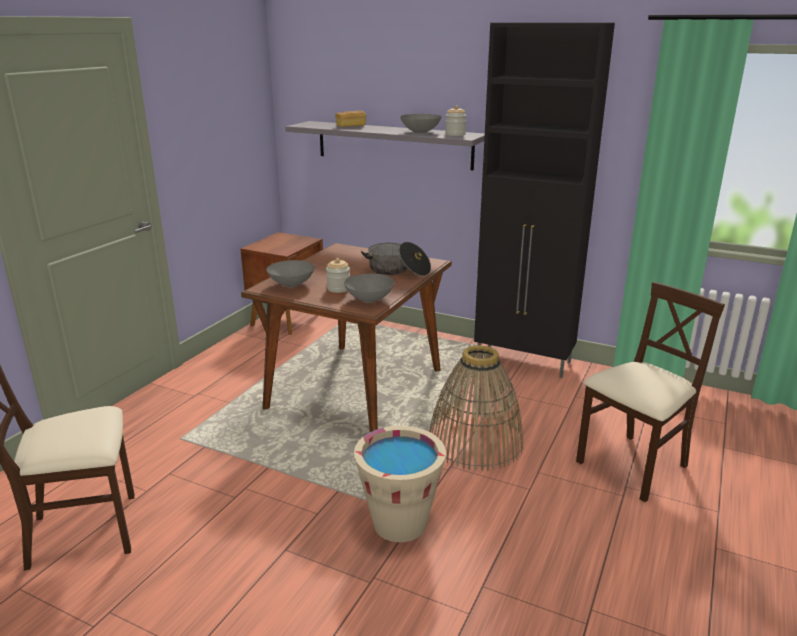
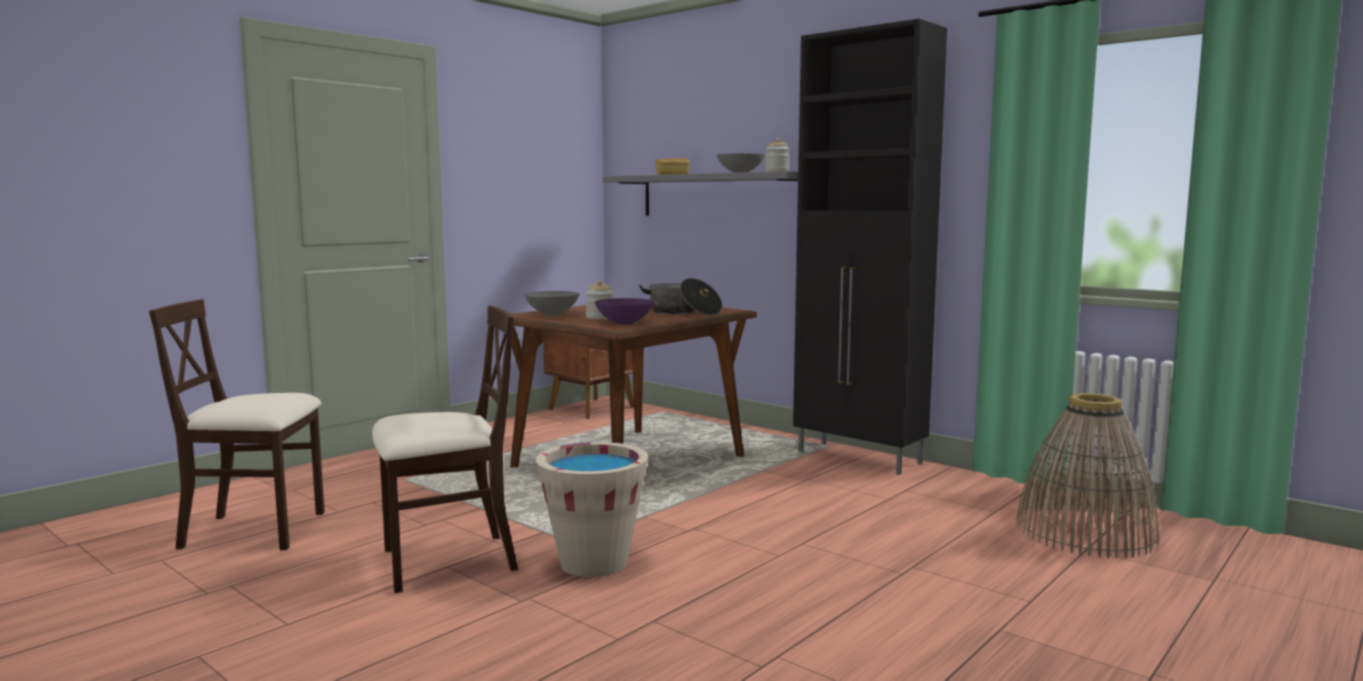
camera: 15 degrees right, 15 degrees down
(370, 299) = (625, 323): grey bowl -> purple bowl
(475, 442) = (741, 513): basket -> basket (1085, 532)
(633, 466) = (937, 551): beige chair -> beige chair (447, 561)

